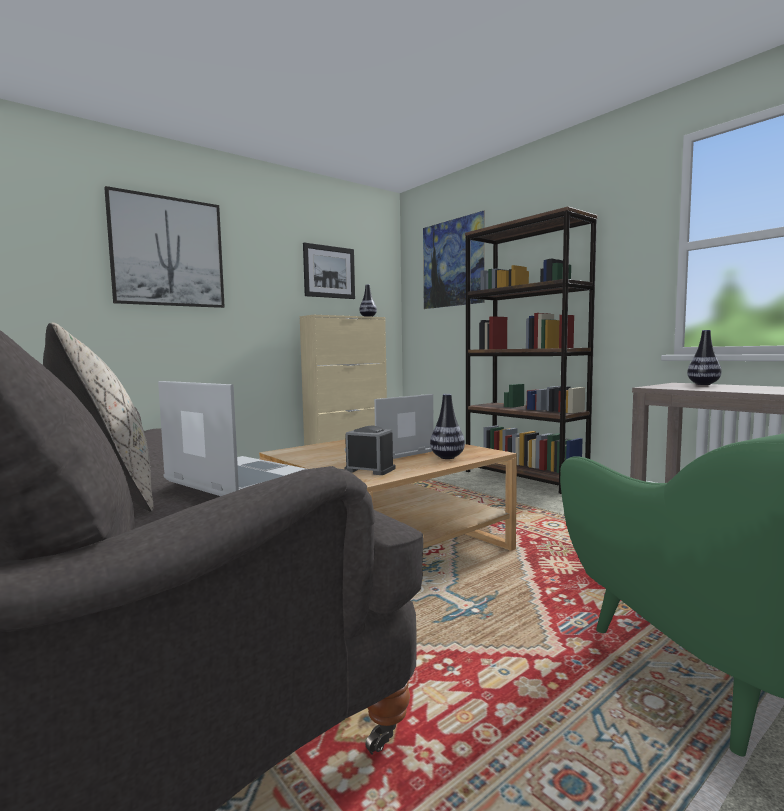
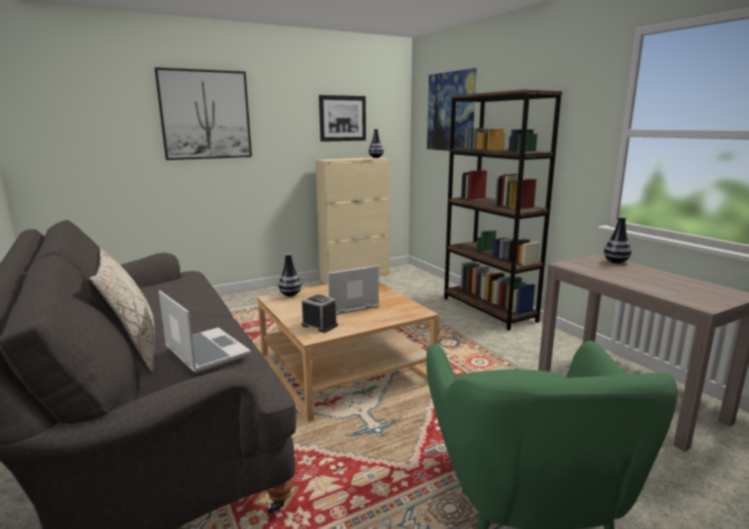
camera: 10 degrees right, 10 degrees up
(447, 457) = (383, 315): vase -> vase (290, 294)

